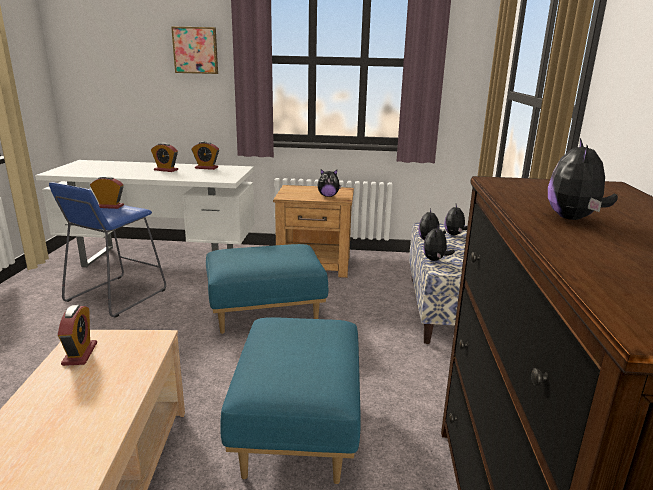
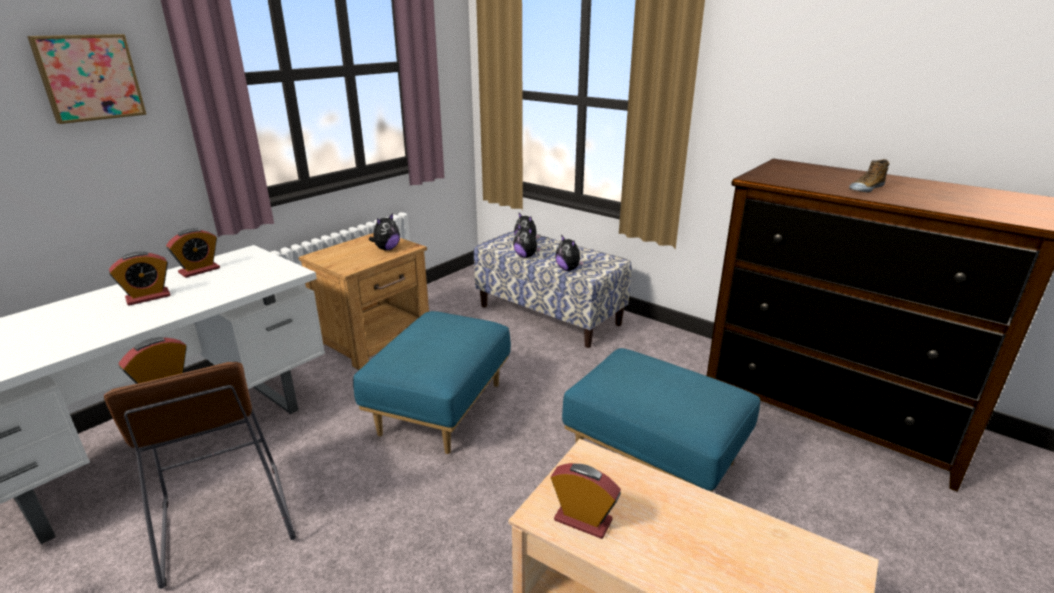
camera: 55 degrees left, 5 degrees up
(116, 296) = (226, 522): blue stool -> brown stool
(574, 219) = (865, 189): plush toy -> shoe

